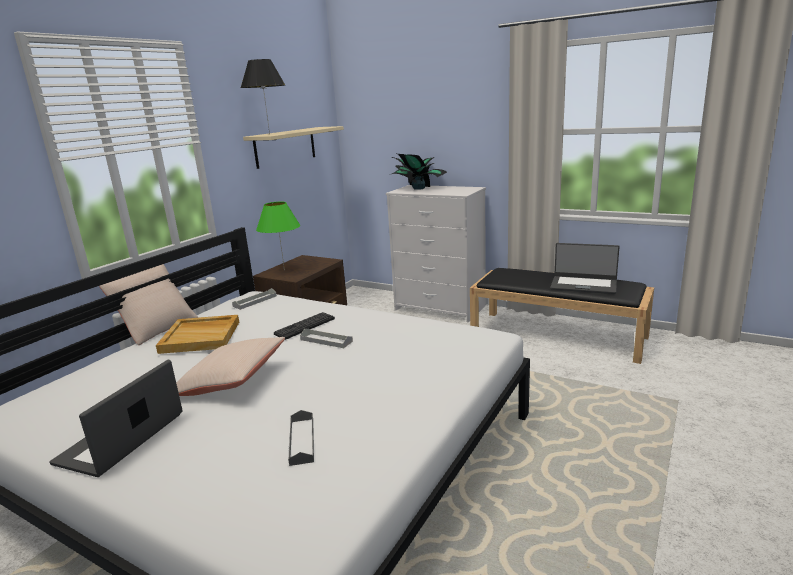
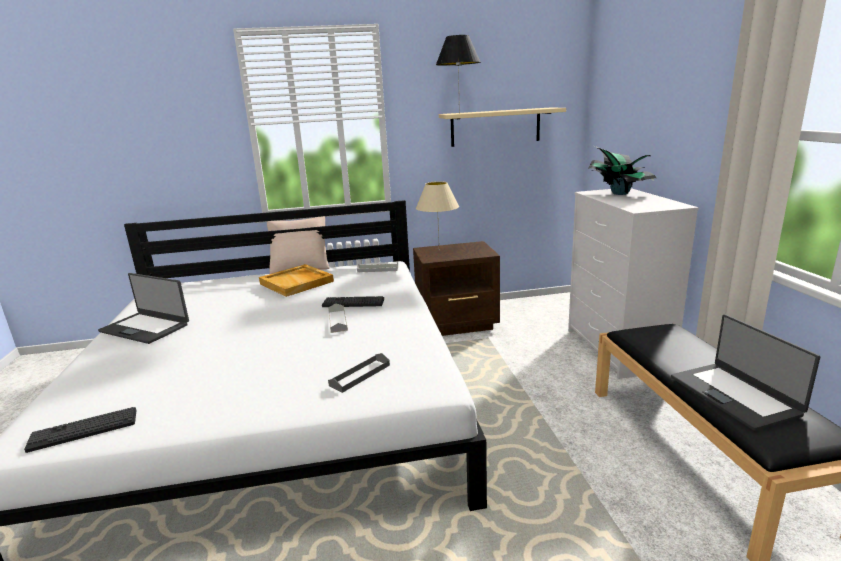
camera: 50 degrees right, 0 degrees up
(122, 439) = (145, 327): laptop -> laptop turned 135 degrees counterclockwise
(231, 381) = (241, 321): beige pillow -> none
(284, 270) = (439, 250): green table lamp -> beige table lamp
(302, 440) = (169, 382): grey tray -> grey tray (360, 375)
(329, 503) = (84, 430): none -> keyboard

